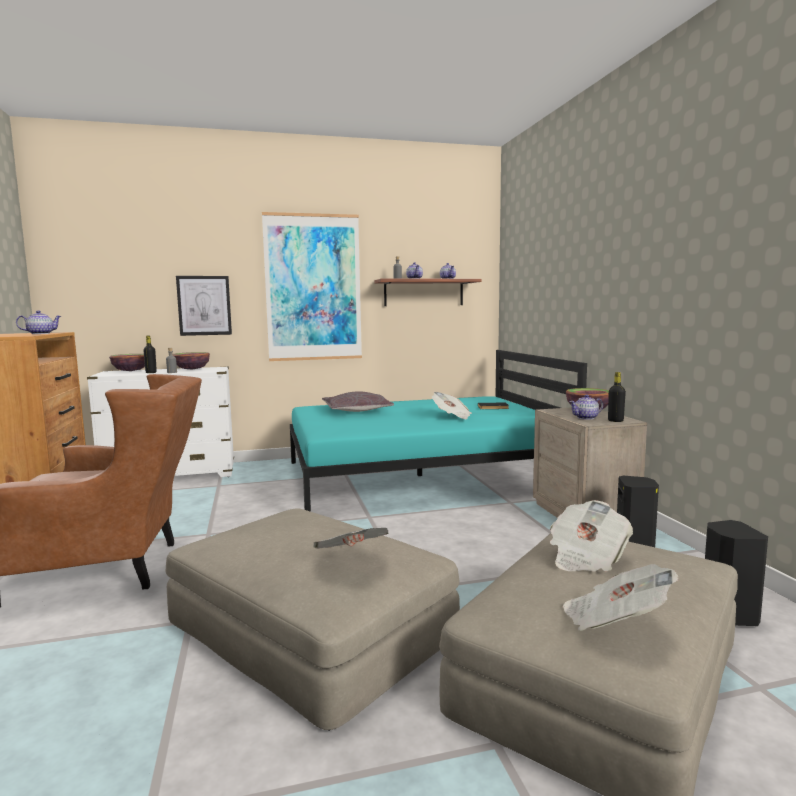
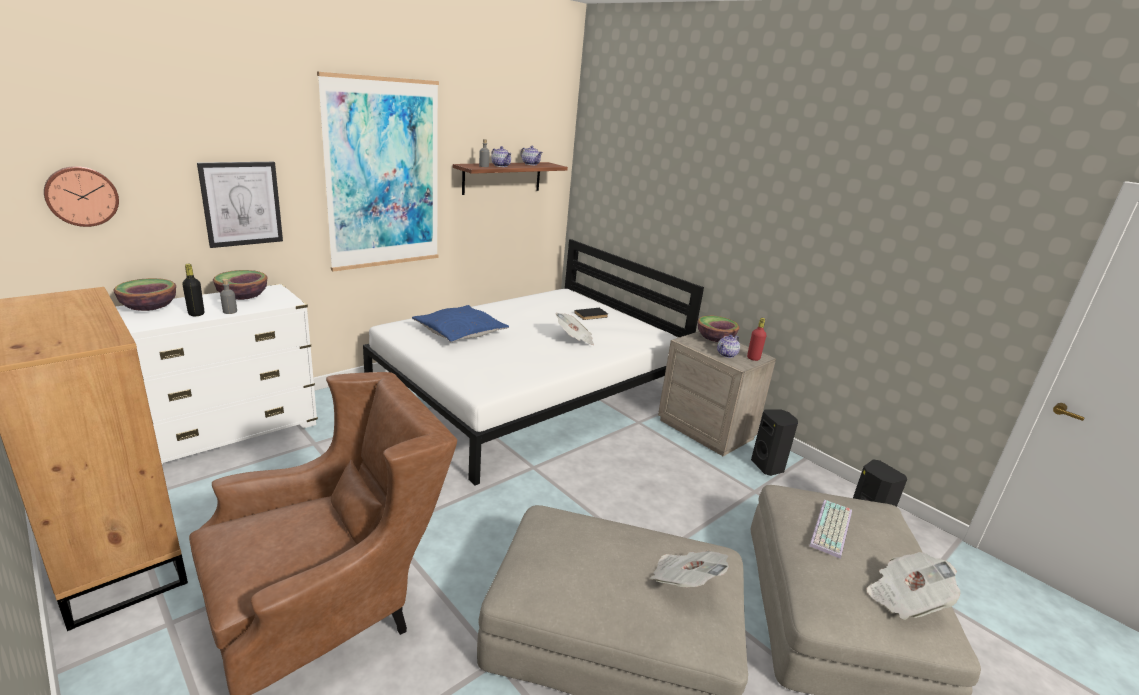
camera: 30 degrees left, 15 degrees up
(40, 333) = (89, 314): teapot -> none
(105, 296) = (81, 196): none -> wall clock
(356, 410) = (460, 332): grey pillow -> blue pillow
(422, 475) = (530, 392): turquoise bed -> white bed
(586, 557) = (832, 530): newspaper -> keyboard
(615, 421) = (753, 358): black bottle -> red bottle

